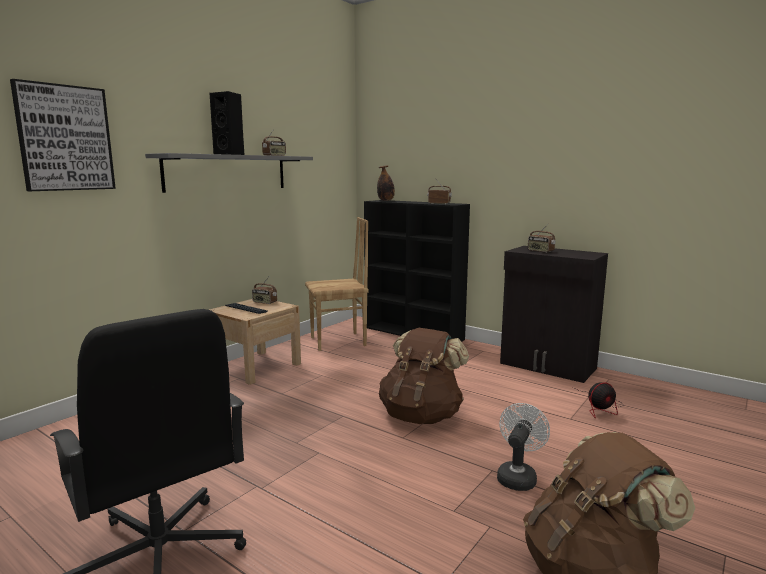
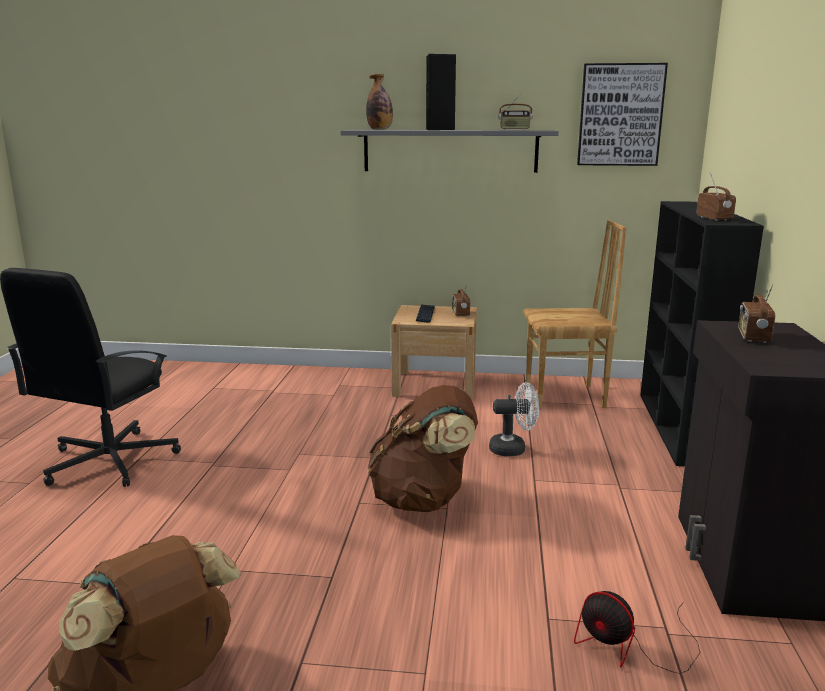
camera: 60 degrees right, 5 degrees up
(65, 138) = (275, 117): picture -> picture (620, 115)
(339, 342) = (565, 397): brown chair -> brown chair turned 45 degrees counterclockwise
(386, 200) = (694, 204): bottle -> bottle (380, 129)
(518, 476) = (330, 598): white fan -> white fan (513, 449)

